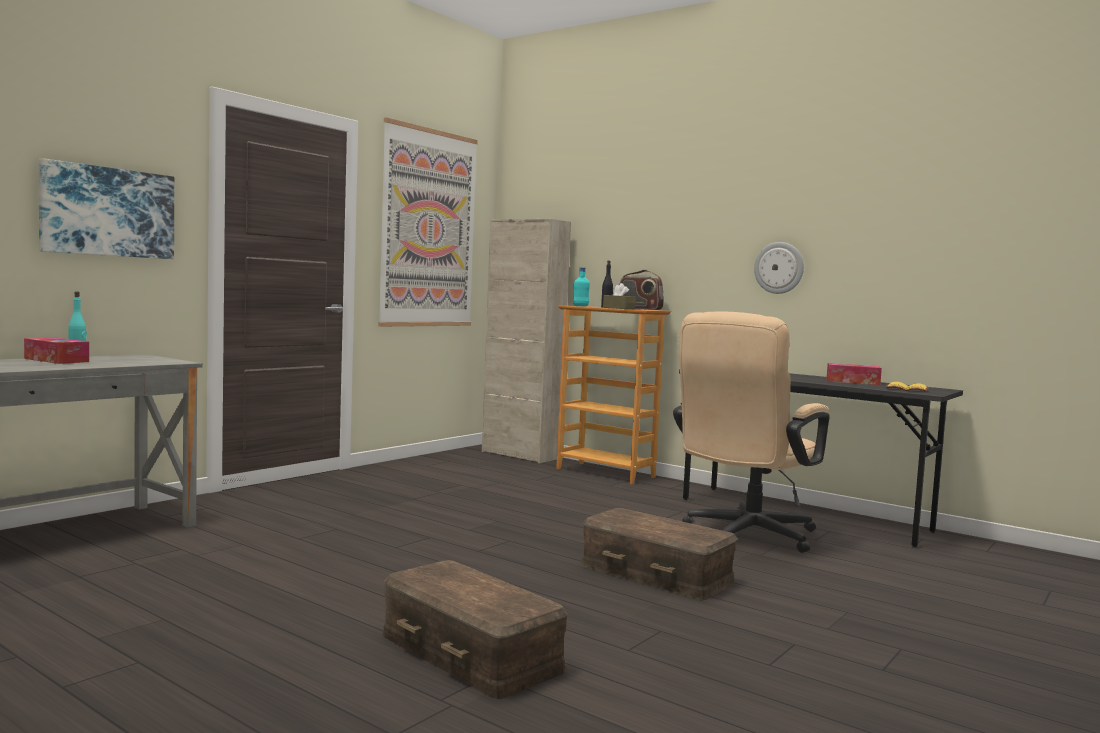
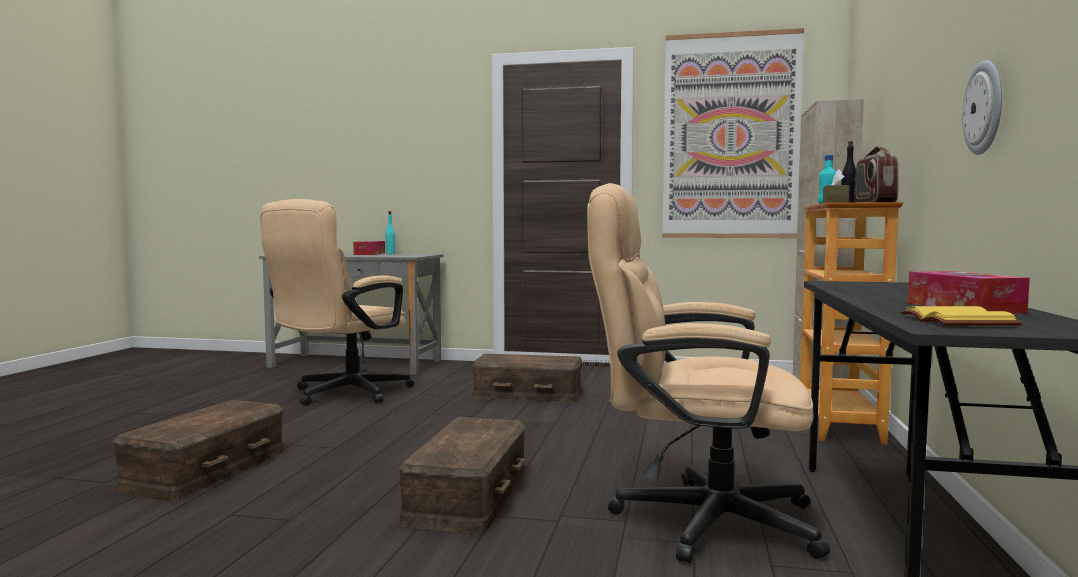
camera: 65 degrees right, 0 degrees up
(108, 212) = (420, 158): picture -> none
(228, 566) = (342, 395): none -> beige office chair
(384, 509) = (528, 394): none -> brown storage box

